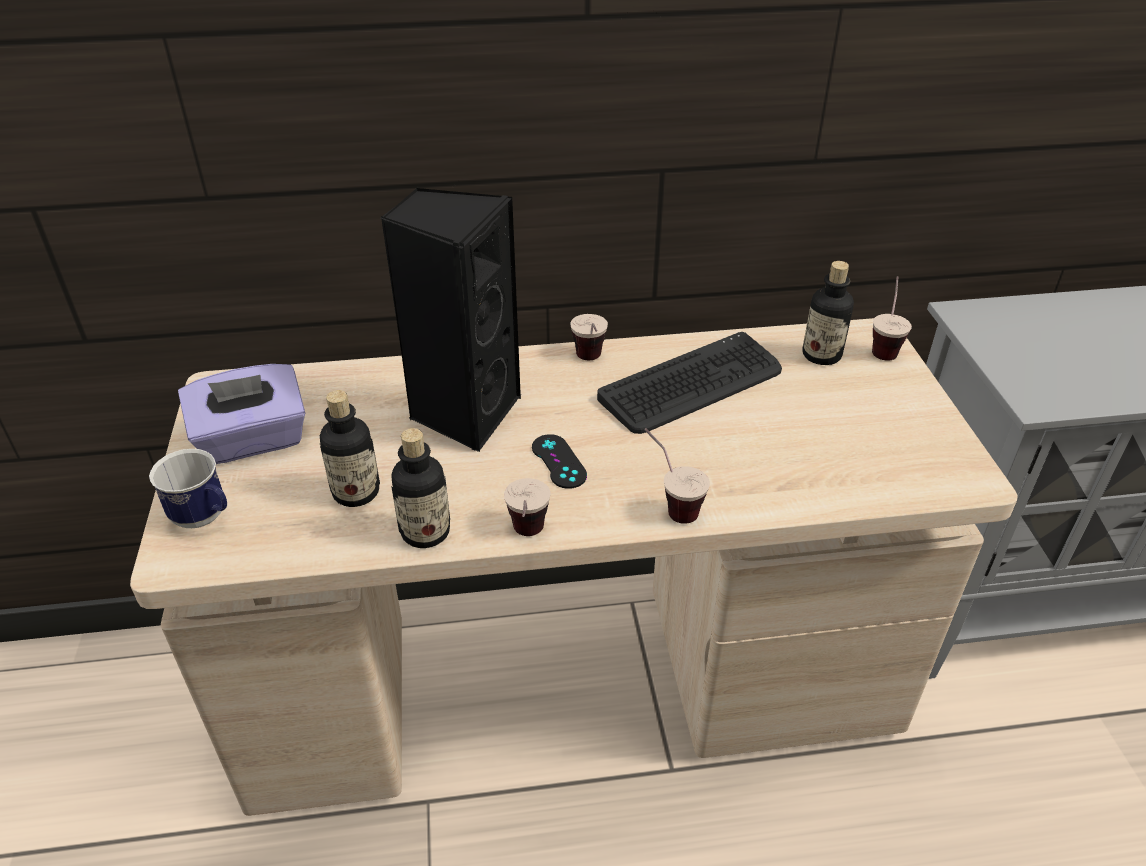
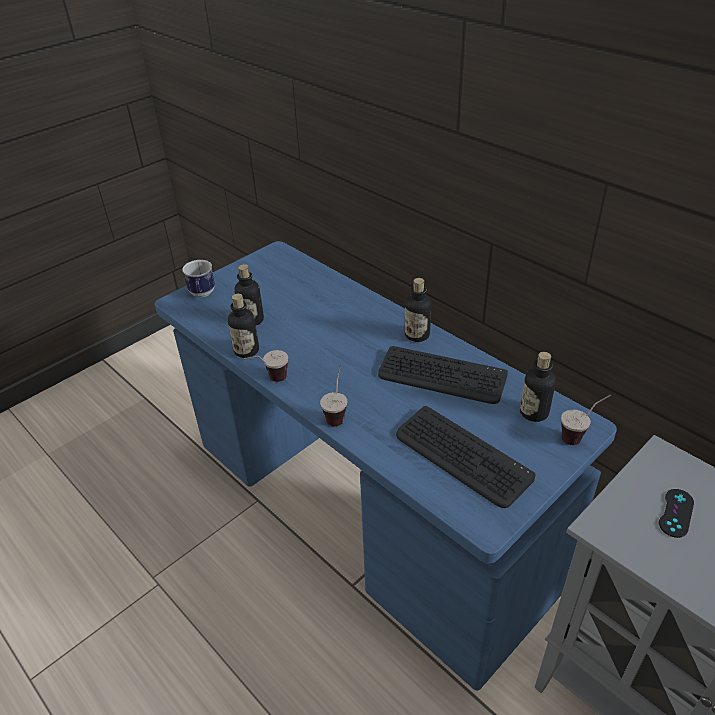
camera: 55 degrees right, 0 degrees up
(253, 441) = (255, 278): purple tissue box -> none
(464, 413) = (333, 318): black speaker -> none
(558, 461) = (330, 363): black game controller -> black game controller (676, 513)
(572, 685) = (365, 513): beige desk -> blue desk
(590, 363) = (417, 335): cup -> bottle
(848, 441) = (461, 457): none -> keyboard

